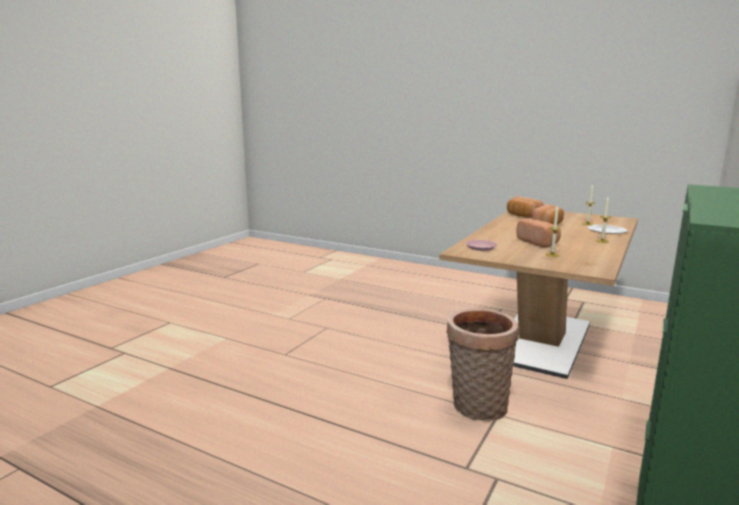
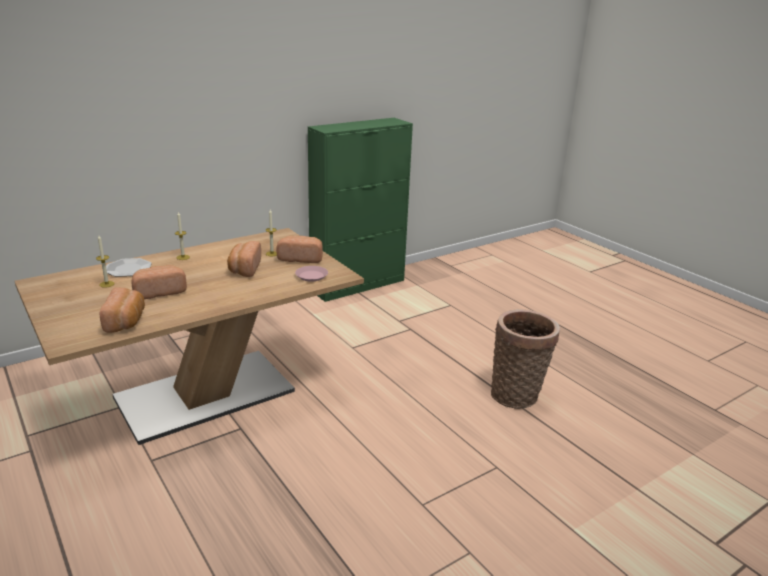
camera: 155 degrees left, 10 degrees up
(477, 408) = (361, 355): basket -> basket (517, 395)
(520, 256) = (301, 258): none -> bread

